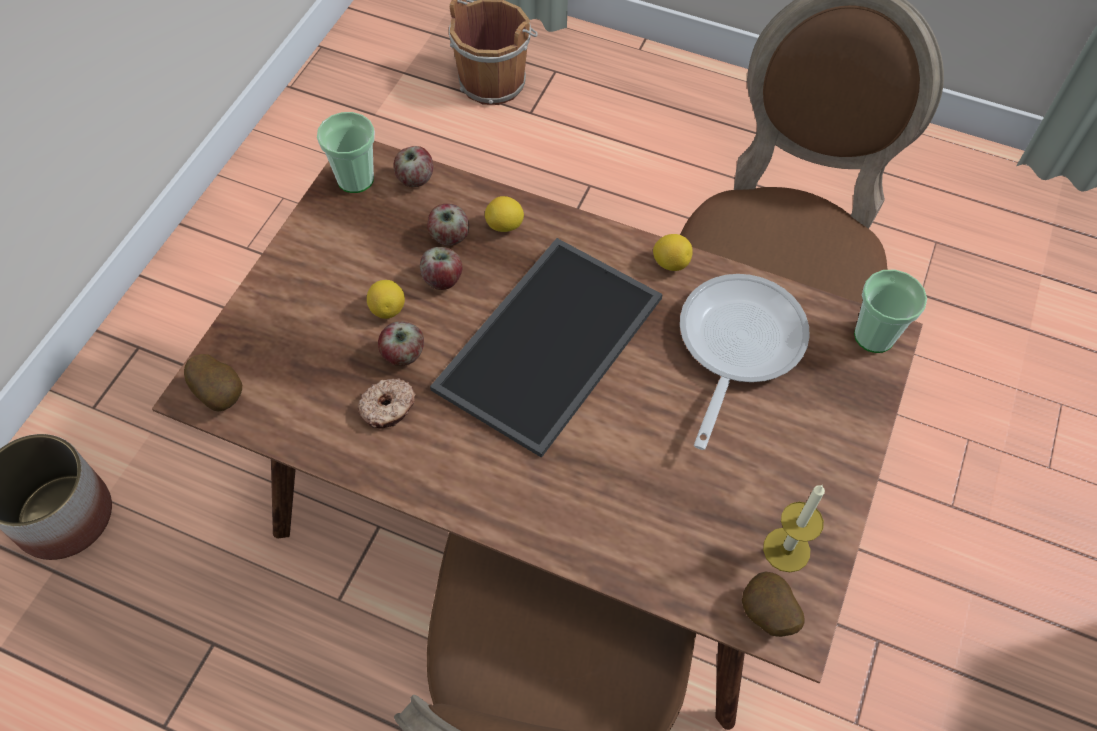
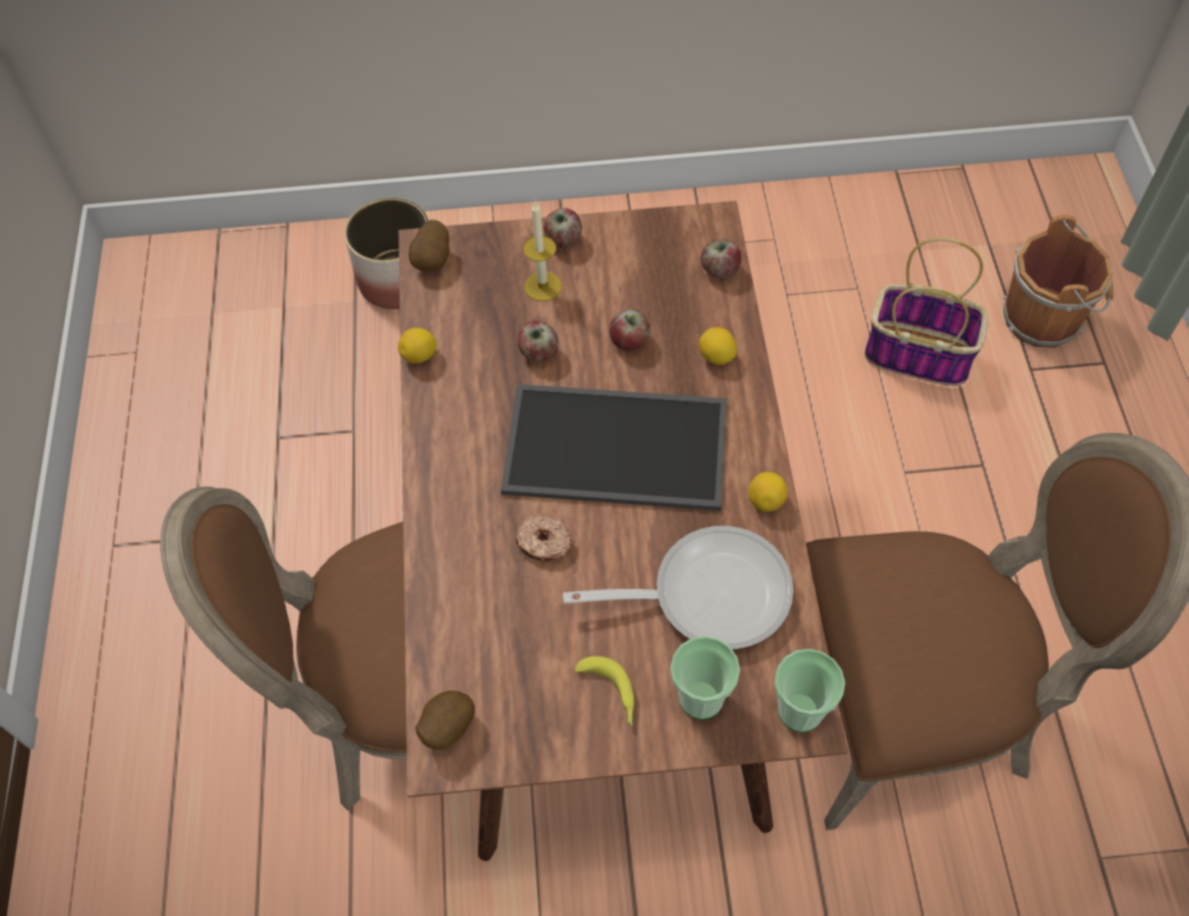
camera: 65 degrees right, 0 degrees up
(355, 179) = (689, 231): cup -> cup (701, 698)
(388, 309) = (575, 321): lemon -> lemon (419, 356)
(388, 408) = (484, 369): donut -> donut (544, 543)
(449, 237) = (676, 324): apple -> apple (563, 240)
(468, 168) = (919, 354): none -> basket
(786, 549) = (518, 720): candle -> candle (543, 286)
(795, 463) = (611, 694): none -> banana

